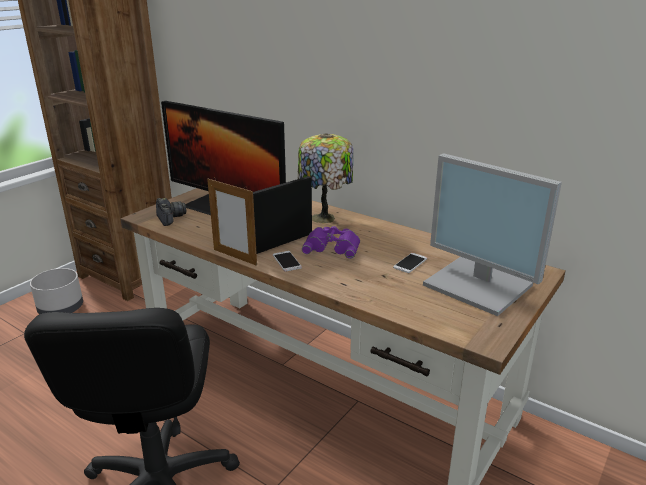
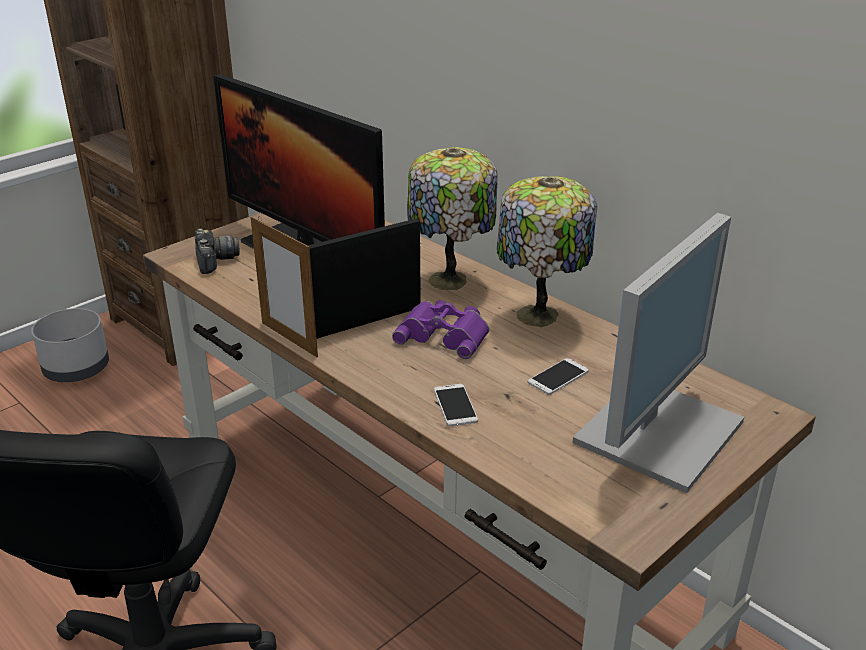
camera: 10 degrees right, 5 degrees up
(287, 261) = (365, 354): phone -> phone (455, 405)
(386, 233) = (539, 317): none -> table lamp
(480, 285) = (657, 430): monitor -> monitor turned 105 degrees counterclockwise

